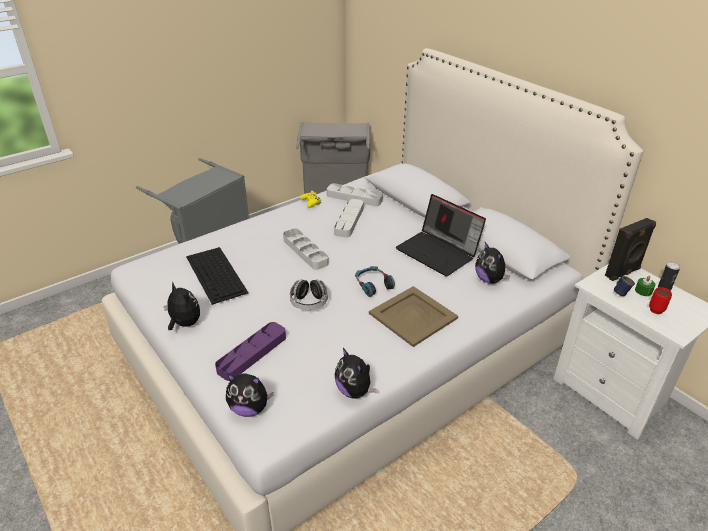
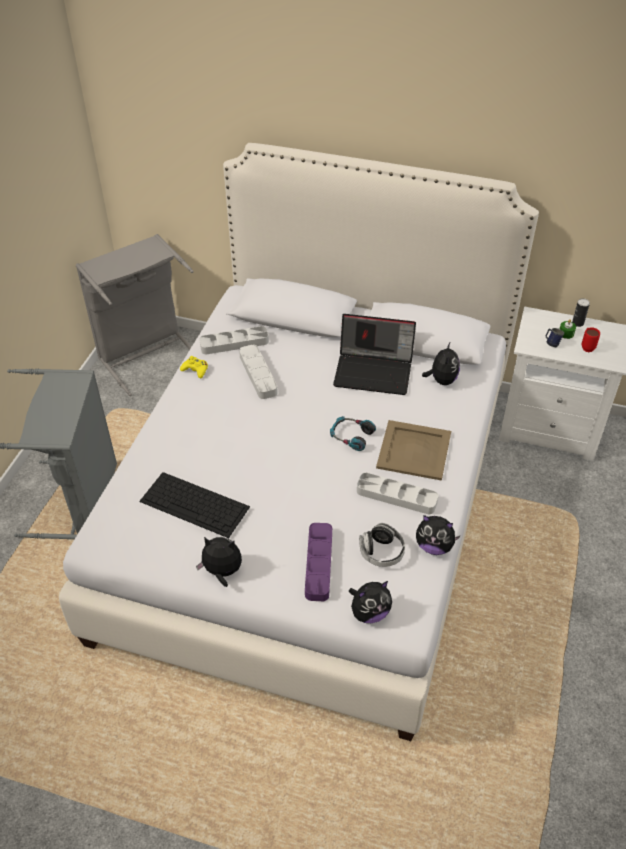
camera: 35 degrees left, 10 degrees up
(305, 251) = (253, 432): grey tray -> grey tray (396, 496)
(309, 302) = (314, 486): headphones -> headphones (381, 552)
(489, 280) = (441, 380): plush toy -> plush toy turned 105 degrees counterclockwise
(623, 273) = (539, 322): black speaker -> none

